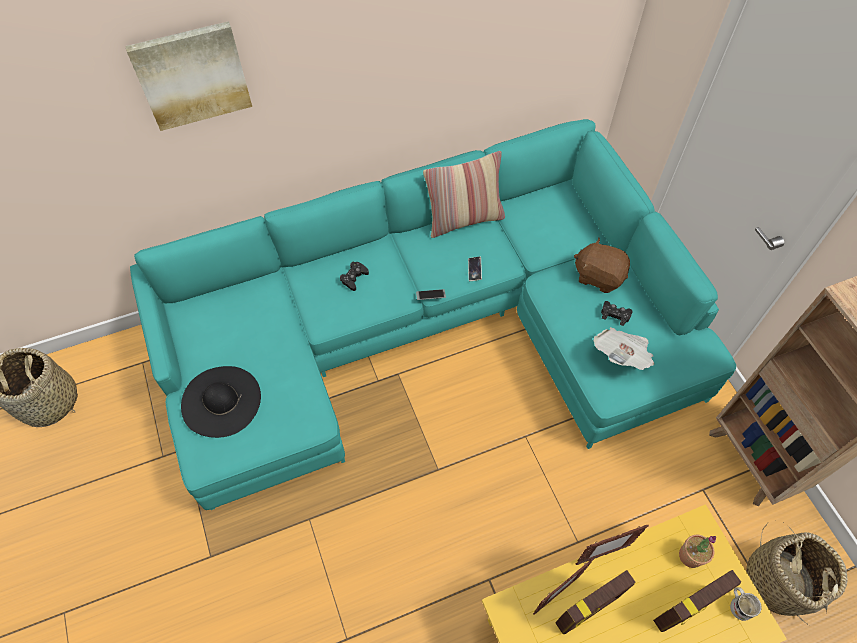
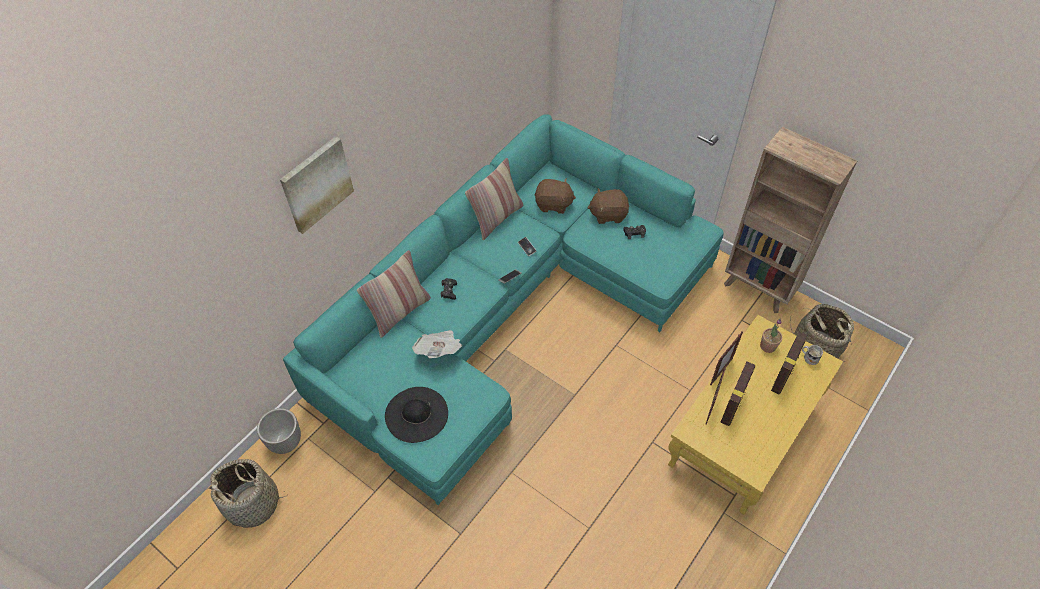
camera: 30 degrees left, 5 degrees down
(120, 355) = (286, 442): none -> planter
(287, 275) = (399, 312): none -> pillow
(541, 233) = (553, 204): none -> brown plush toy
(622, 356) = (655, 255): newspaper -> newspaper (439, 350)

